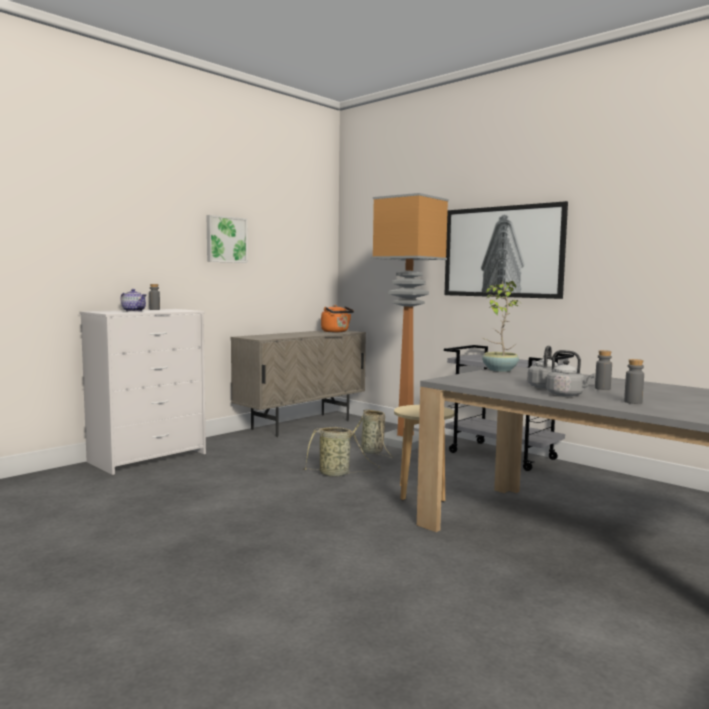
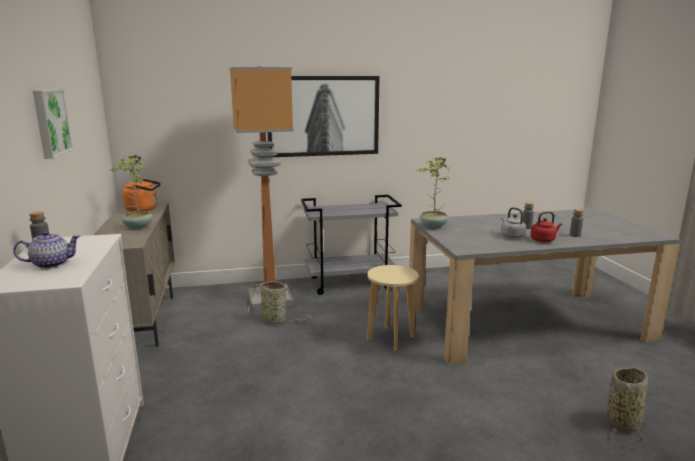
camera: 55 degrees left, 10 degrees up
(295, 335) = (137, 227): none -> potted plant
(336, 474) = (307, 355): basket -> basket (623, 422)
(567, 395) = (544, 240): grey kettle -> red kettle

